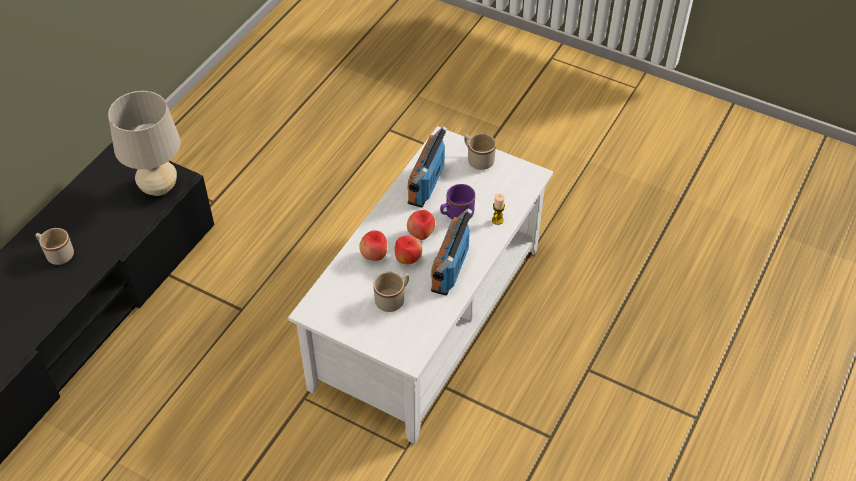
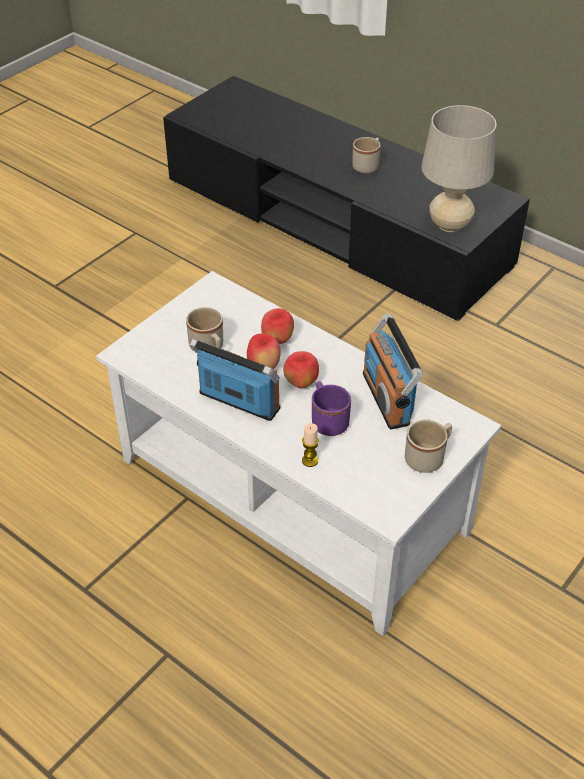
camera: 100 degrees right, 5 degrees down
(426, 184) = (387, 398): radio -> radio turned 135 degrees counterclockwise

